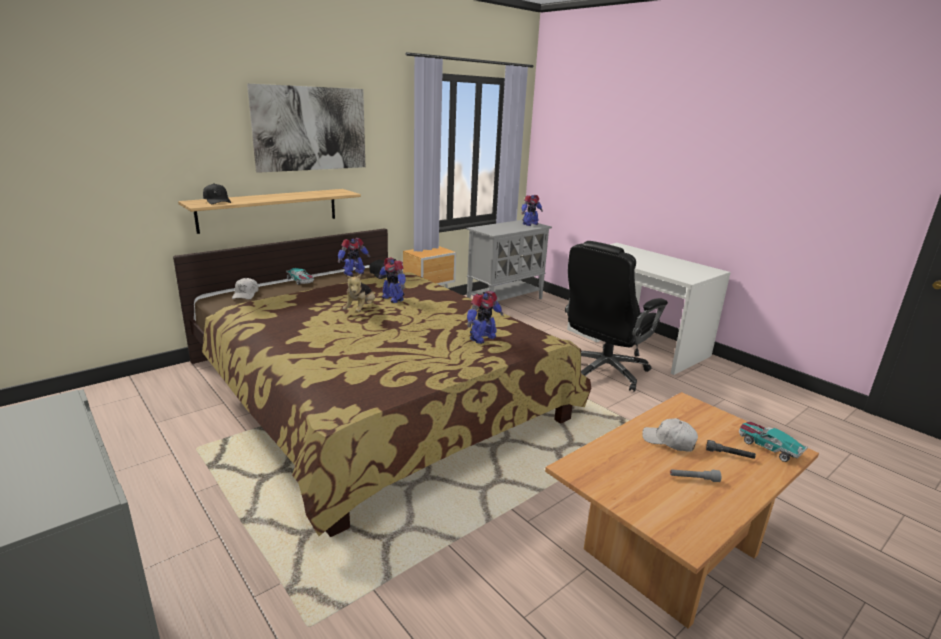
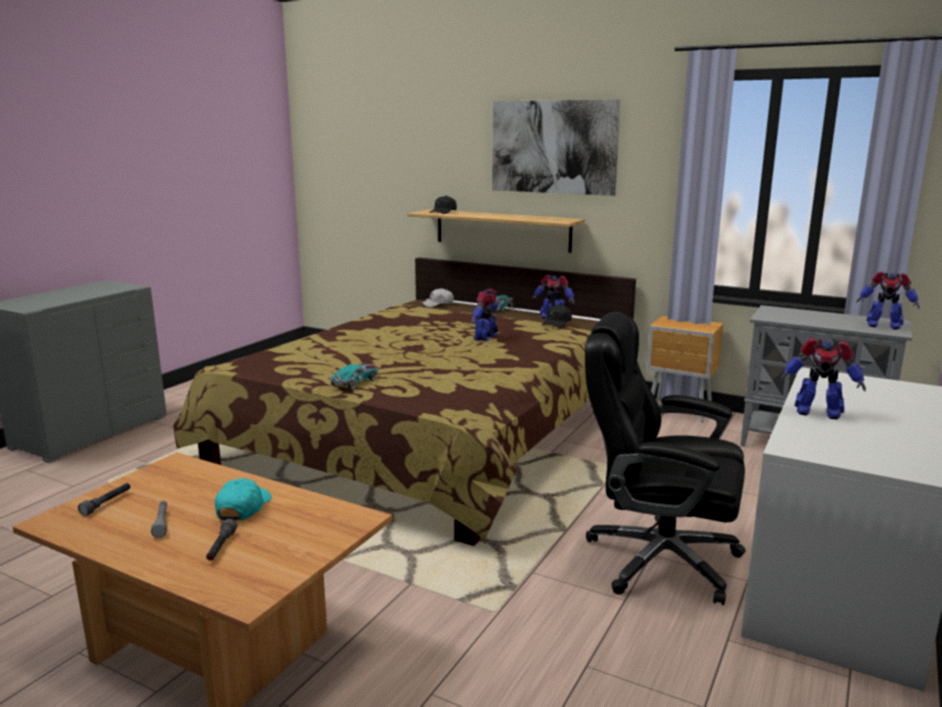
camera: 70 degrees right, 5 degrees down
(360, 310) = (437, 334): plush toy -> none
(482, 338) = (415, 382): toy robot -> toy robot (817, 412)
(654, 508) = (107, 503): none -> grey flashlight
(669, 441) = (243, 508): white cap -> turquoise cap
(768, 447) = (251, 578): toy car -> toy car (355, 382)

